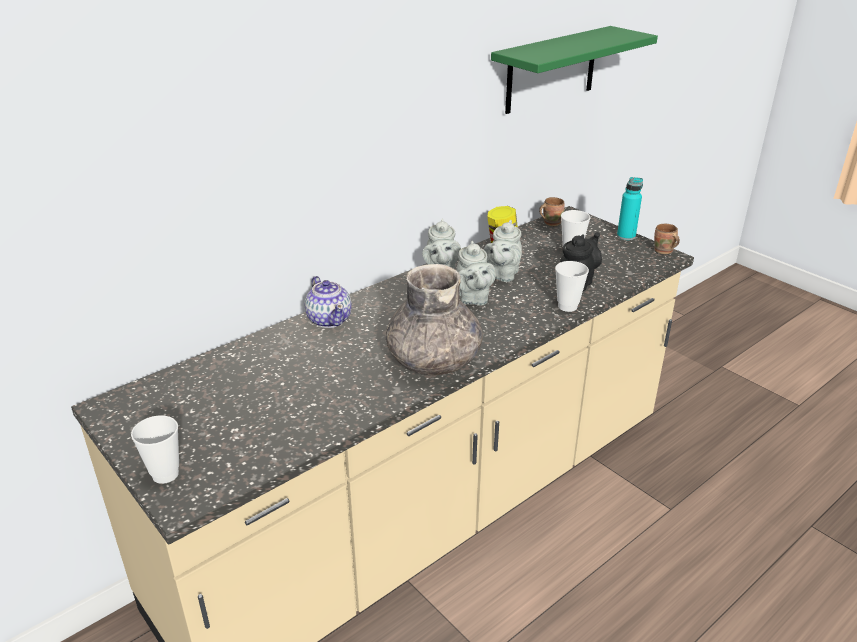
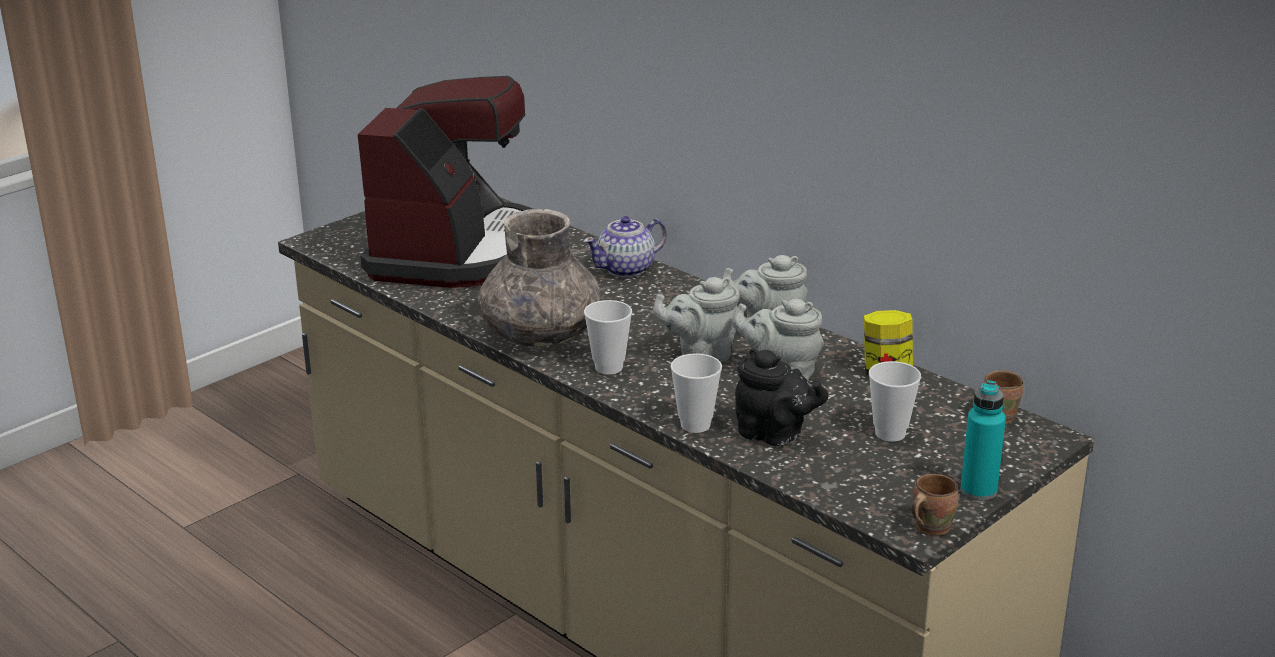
camera: 85 degrees right, 5 degrees down
(165, 474) = (351, 229): cup -> cup (608, 367)
(259, 401) = (458, 252): none -> coffee machine
(551, 70) = (1073, 155): green shelf -> none

